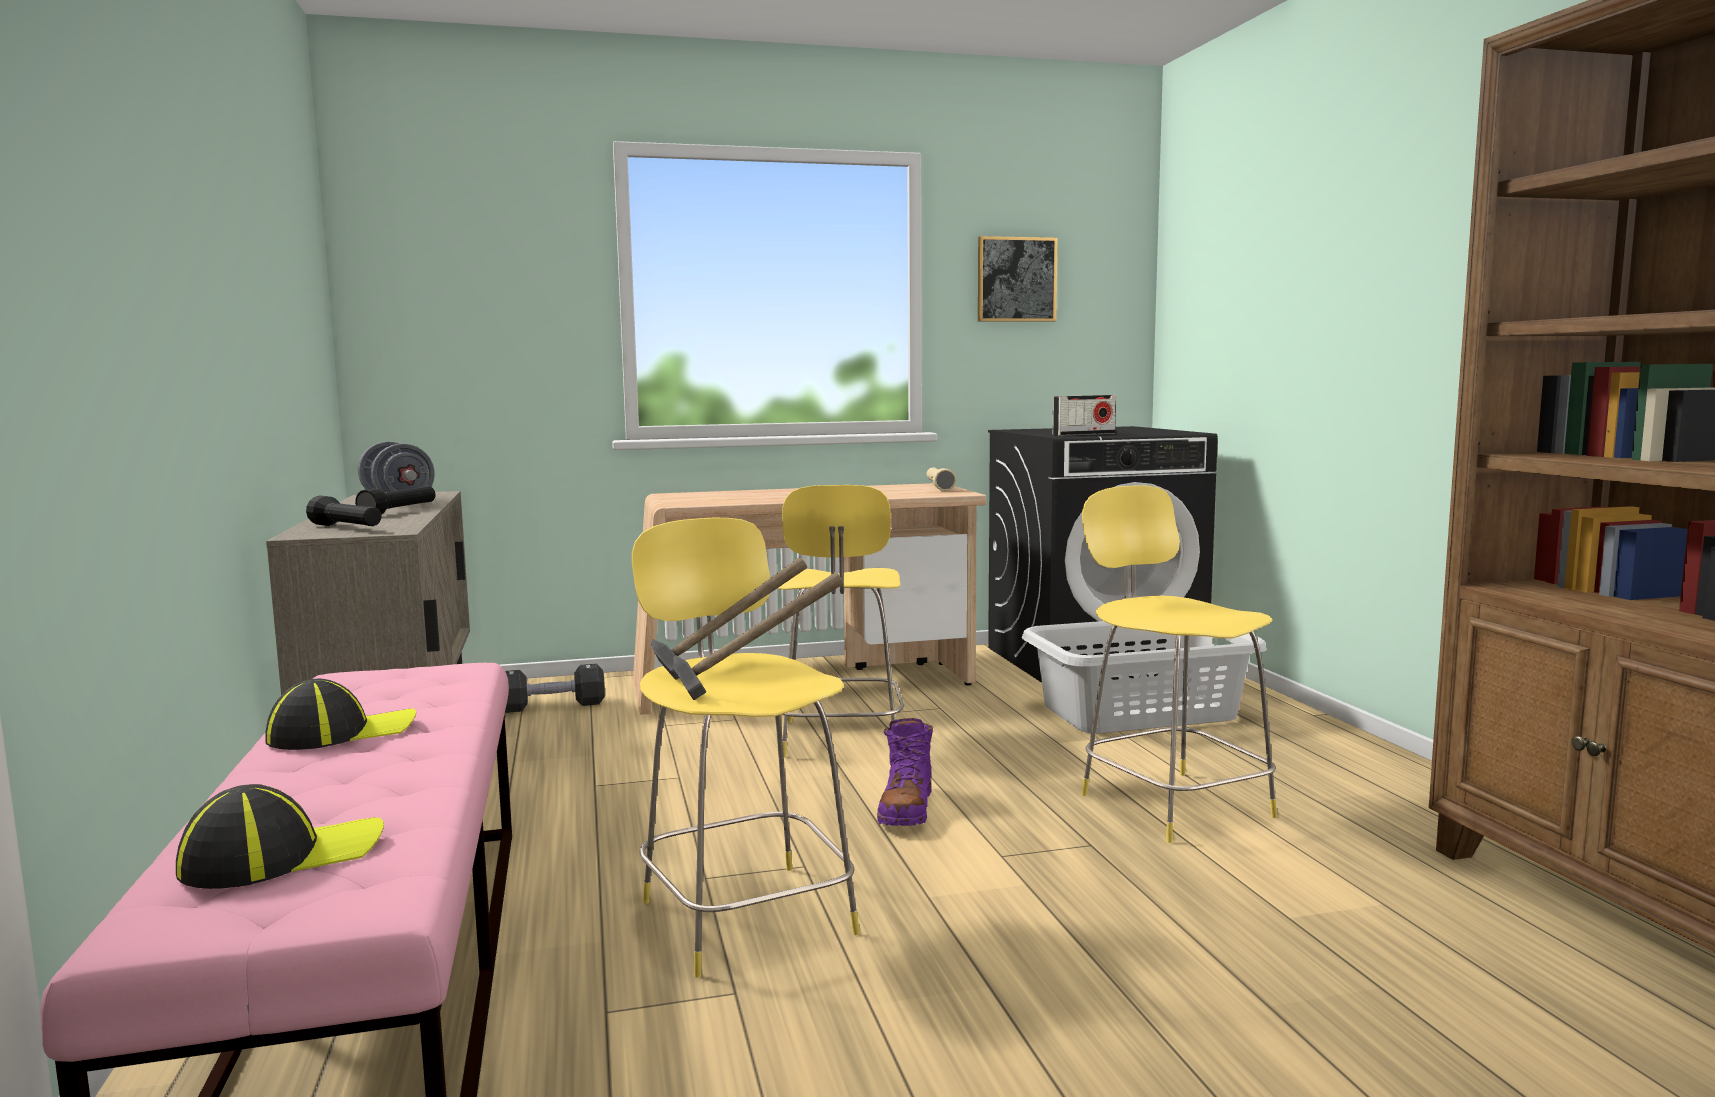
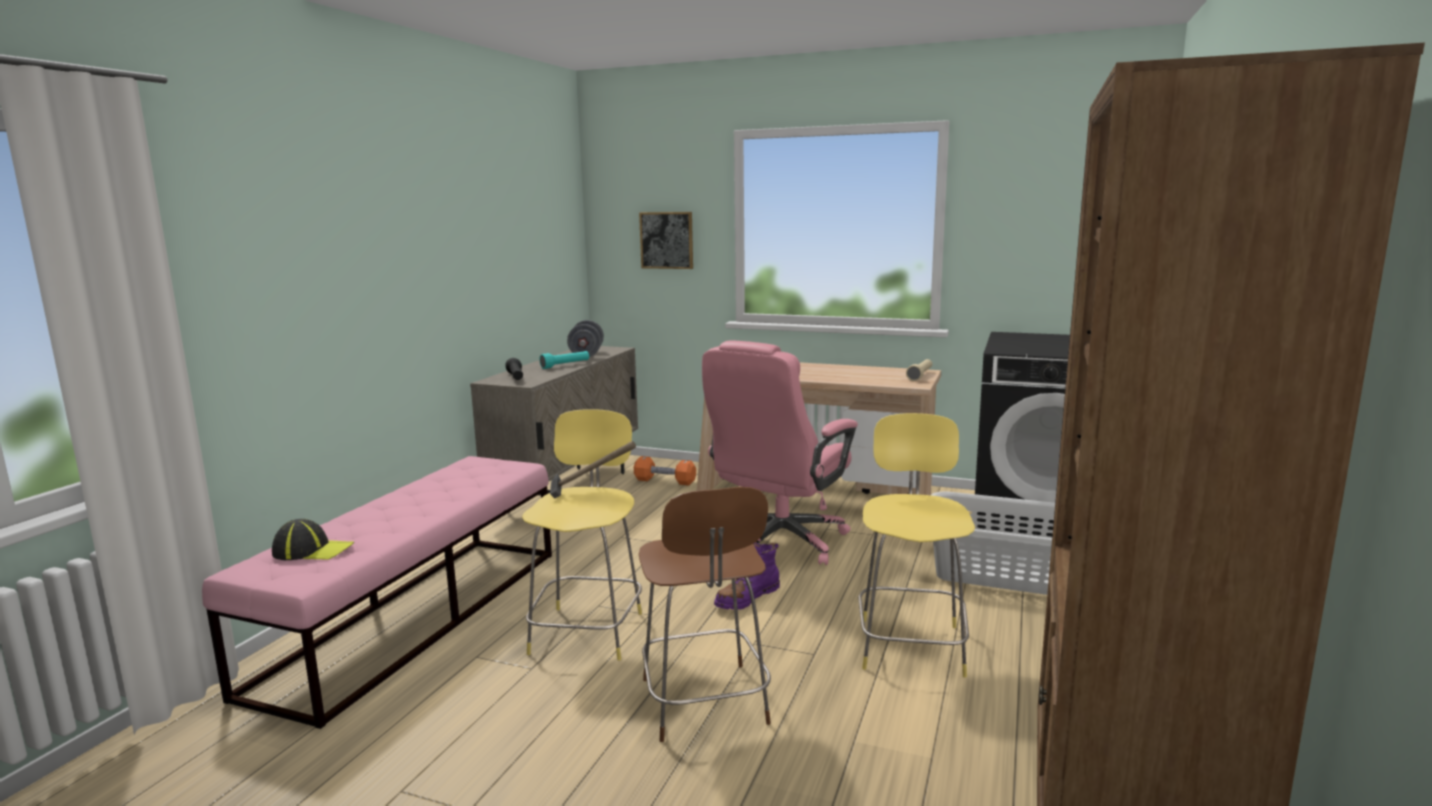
camera: 35 degrees right, 5 degrees up
(341, 732) = (421, 493): cap -> none
(399, 512) = (565, 365): black flashlight -> turquoise flashlight
(552, 706) = (665, 481): black dumbbell -> orange dumbbell
(753, 687) = (573, 512): hammer -> none
(840, 740) = (779, 542): yellow stool -> pink office chair
(1016, 279) = (1026, 215): picture -> picture (667, 240)
(1064, 944) = (705, 704): none -> brown stool
(1084, 434) = (1025, 349): radio -> none

